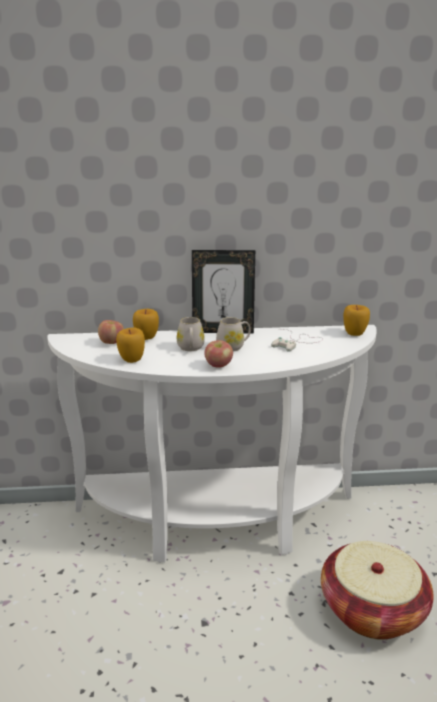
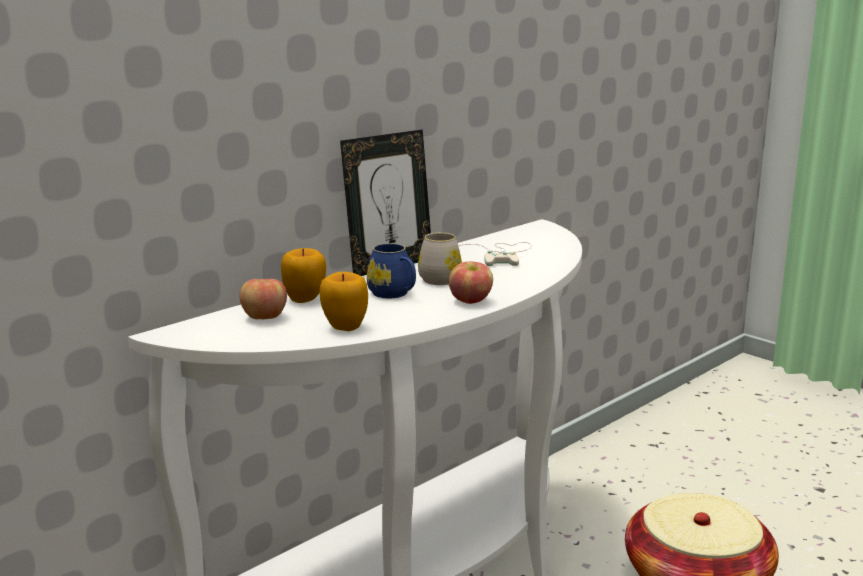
camera: 40 degrees left, 5 degrees down
(190, 348) = (394, 294): white mug -> blue mug
(354, 333) = (543, 231): apple -> none

